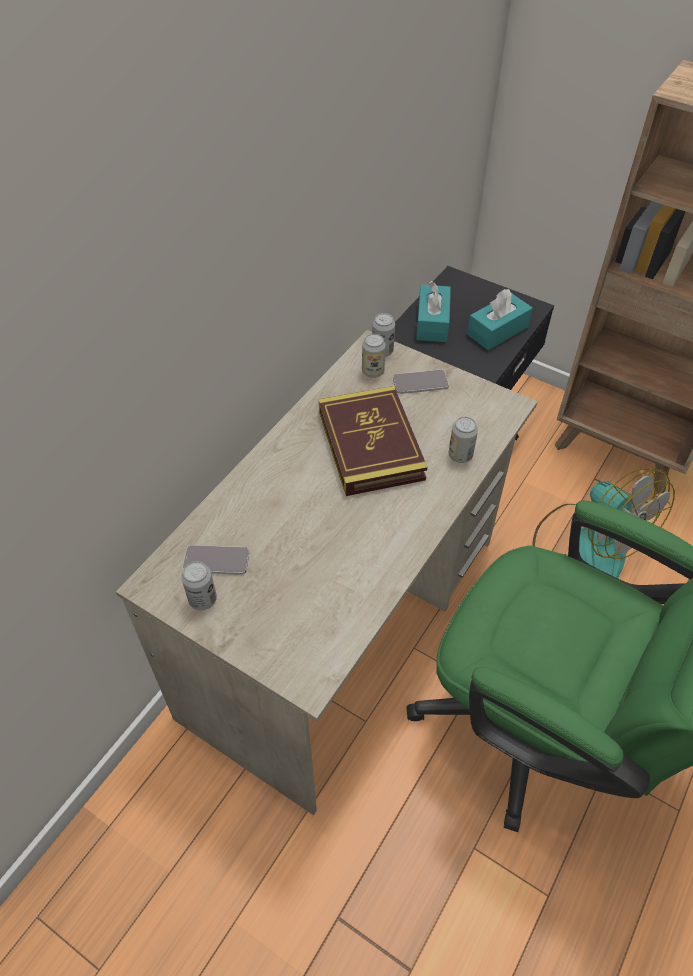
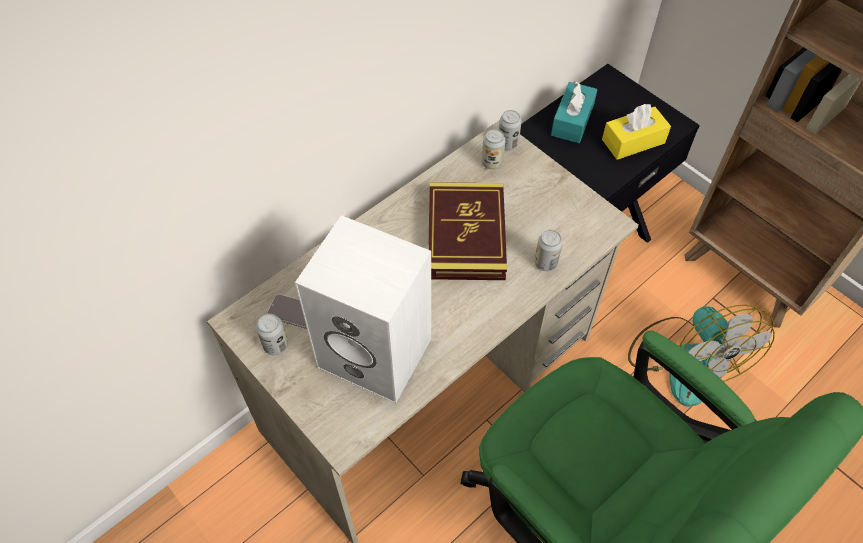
camera: 15 degrees right, 5 degrees up
(317, 581) = (378, 352): none -> white speaker
(420, 382) = (533, 183): phone -> none
(497, 331) = (633, 141): turquoise tissue box -> yellow tissue box

